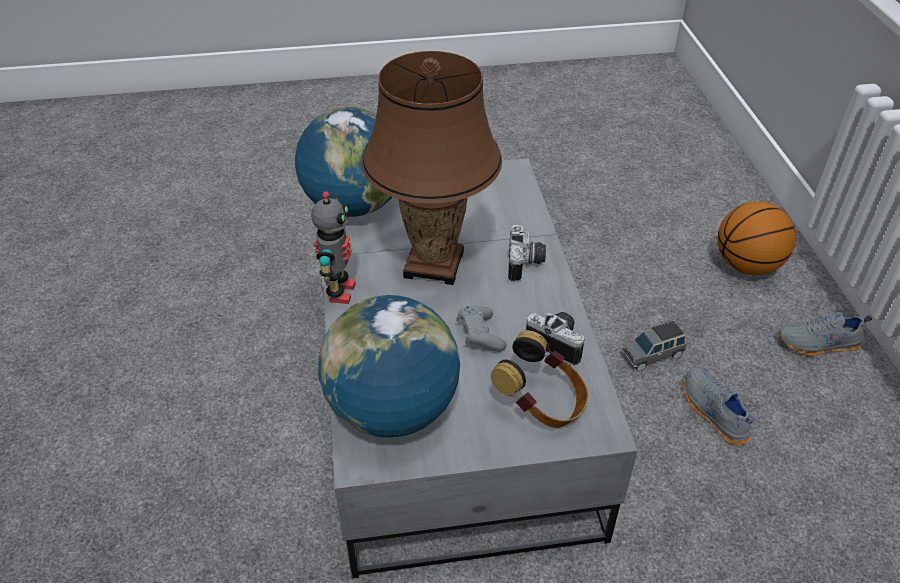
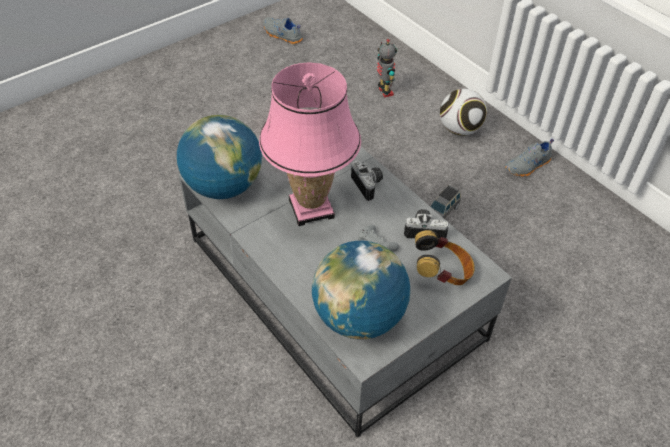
camera: 30 degrees left, 5 degrees up
(339, 292) = (263, 253): toy robot -> toy robot (384, 92)
(434, 264) = (311, 208): brown table lamp -> pink table lamp
(713, 412) = (496, 234): grey shoe -> grey shoe (282, 35)
(747, 265) = (460, 129): basketball -> football

